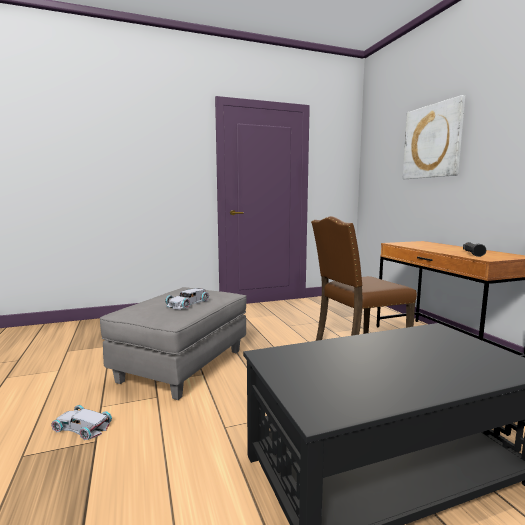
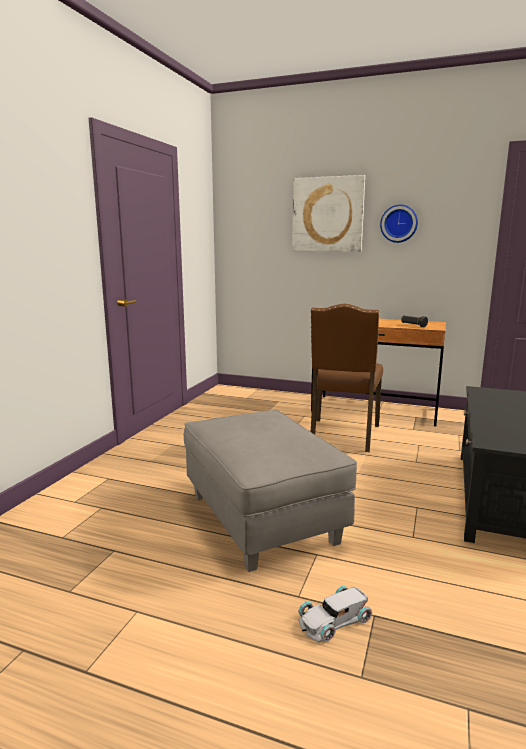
camera: 50 degrees left, 5 degrees up
(187, 303) = (287, 434): white toy car -> none
(496, 141) = (399, 223): none -> wall clock

